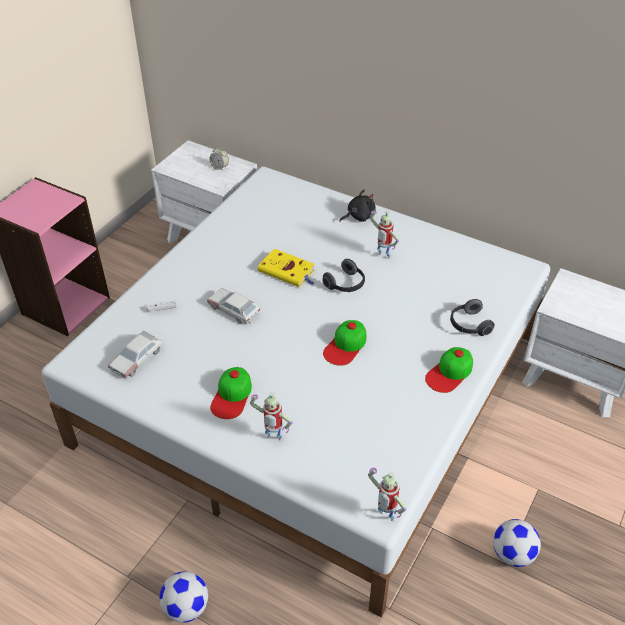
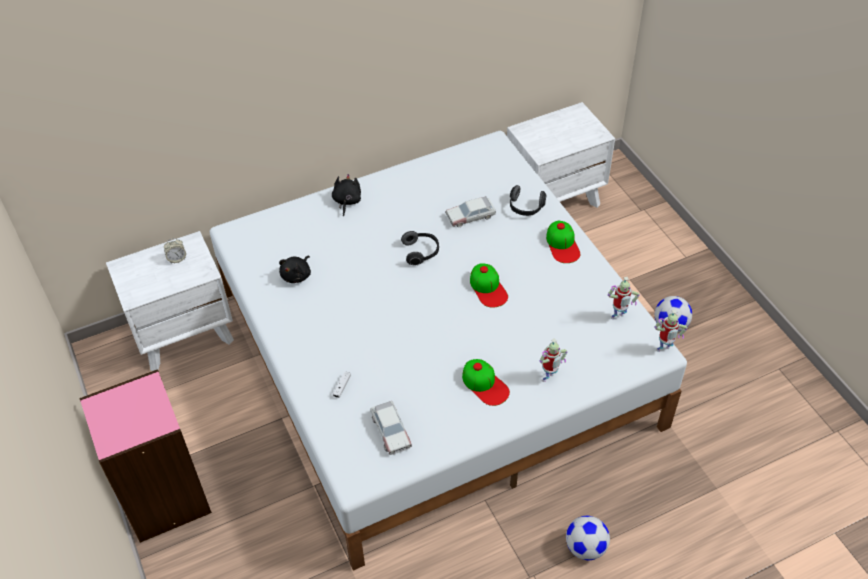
camera: 55 degrees left, 5 degrees up
(234, 310) = (388, 337): toy car -> toy car (471, 216)
(255, 229) = (297, 275): none -> black plush toy
(288, 271) = (372, 280): yellow book -> none
(383, 257) = (409, 213): toy robot -> toy robot (617, 318)

